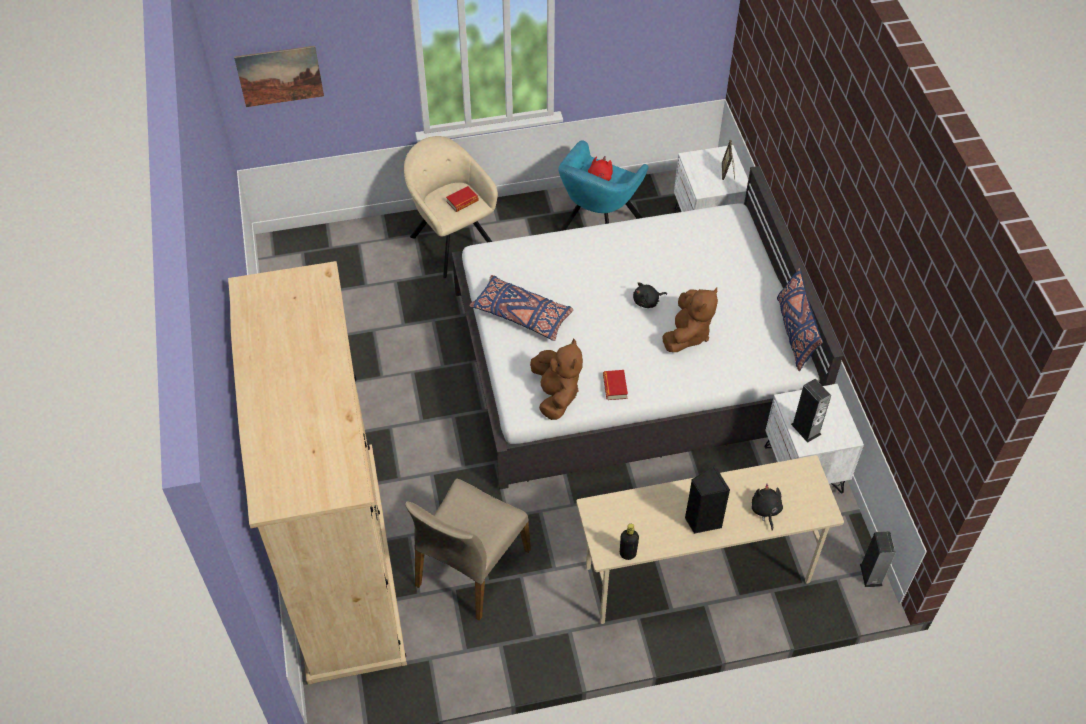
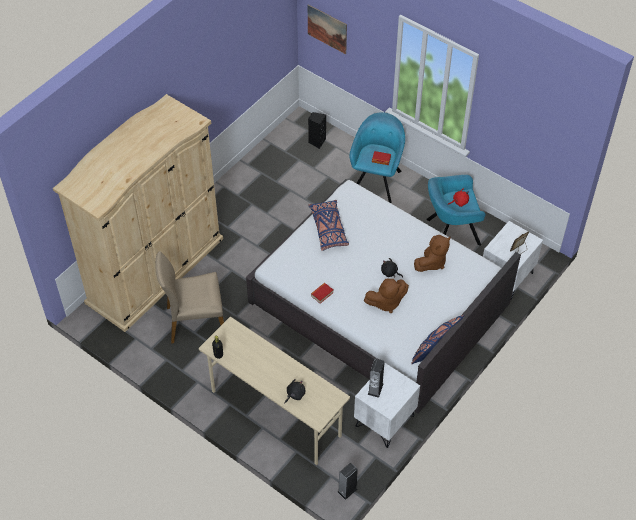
camera: 50 degrees right, 0 degrees up
(452, 241) = (376, 180): beige armchair -> turquoise armchair
(556, 395) = (294, 274): brown plush toy -> brown plush toy (431, 262)
(702, 520) = (264, 372): black speaker -> black speaker (316, 142)

